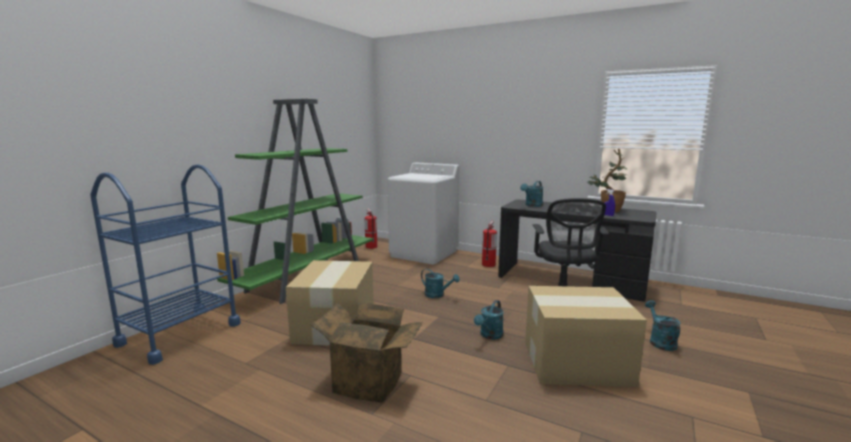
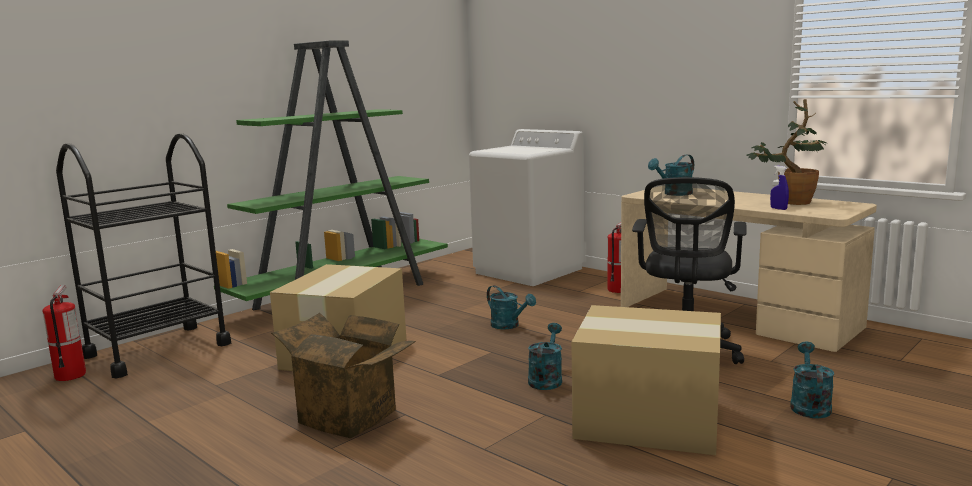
camera: 15 degrees right, 0 degrees up
(180, 334) = (157, 350): blue cart -> black cart
(371, 247) = (456, 259): fire extinguisher -> fire extinguisher (70, 375)
(489, 335) = (546, 379): turquoise watering can -> turquoise watering can turned 150 degrees clockwise
(570, 280) = (736, 316): black desk -> beige desk

